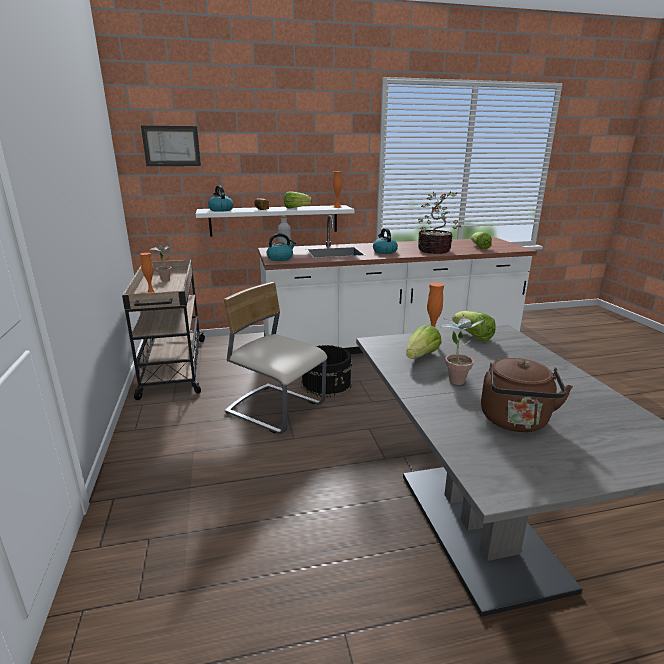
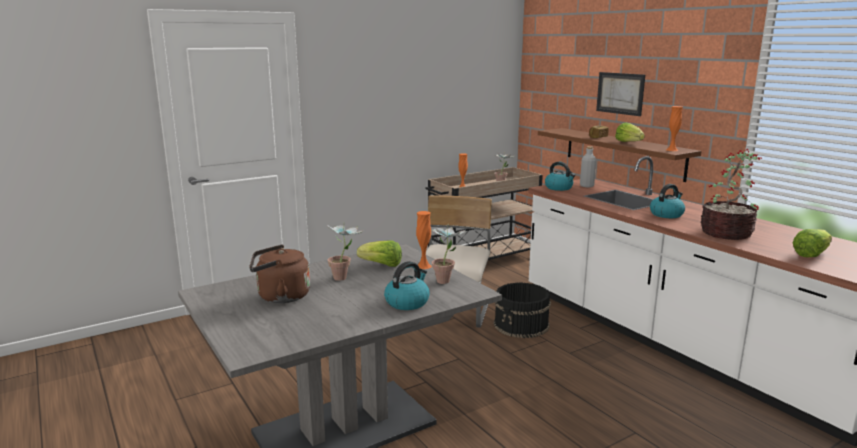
camera: 70 degrees right, 5 degrees down
(171, 146) = (554, 67): picture -> picture (620, 93)
(220, 210) = (567, 132): kettle -> kettle (407, 302)
(274, 220) = (623, 153): white shelf -> brown shelf
(472, 336) = (446, 280): lettuce -> potted plant

